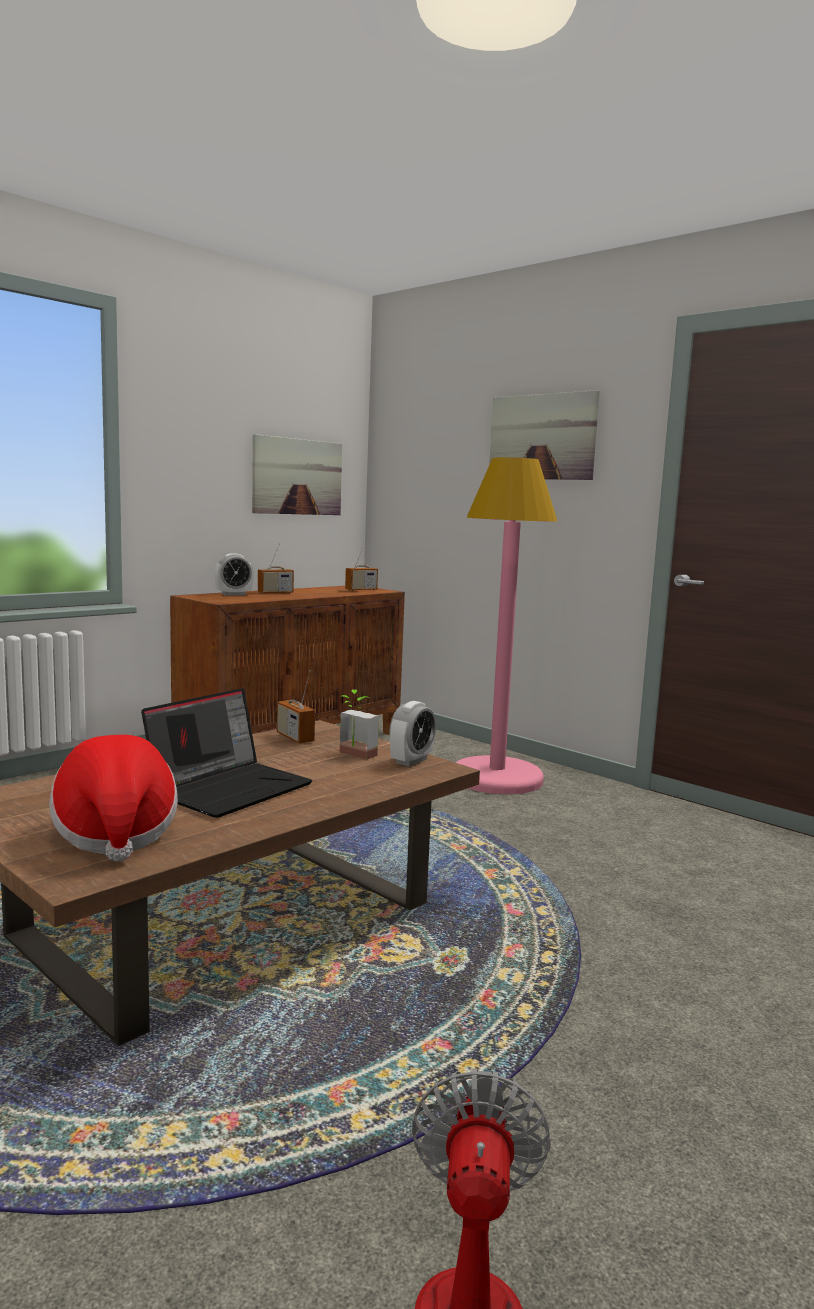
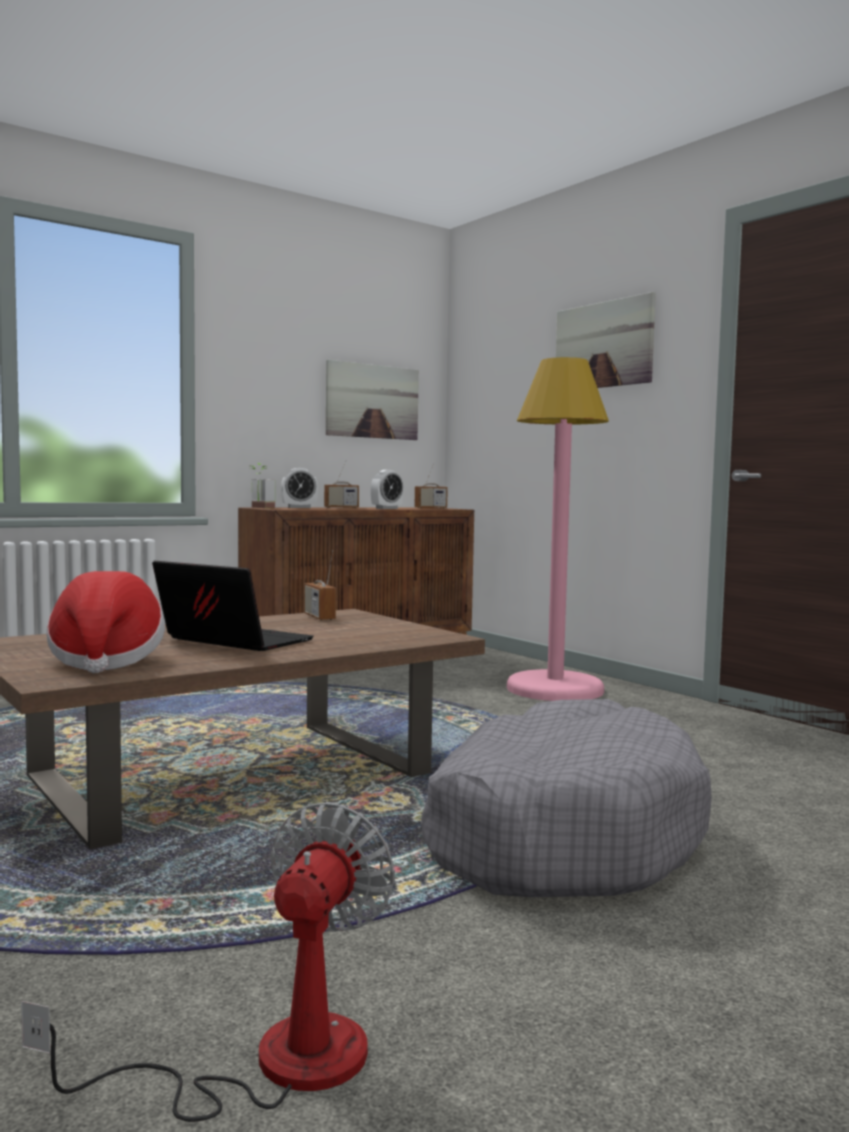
camera: 10 degrees right, 5 degrees down
(230, 788) = (231, 641): laptop -> laptop turned 105 degrees counterclockwise
(353, 755) = (366, 627): potted plant -> potted plant (259, 507)
(411, 761) = (420, 632): alarm clock -> alarm clock (386, 508)
(579, 979) = (559, 834): none -> grey dog bed

